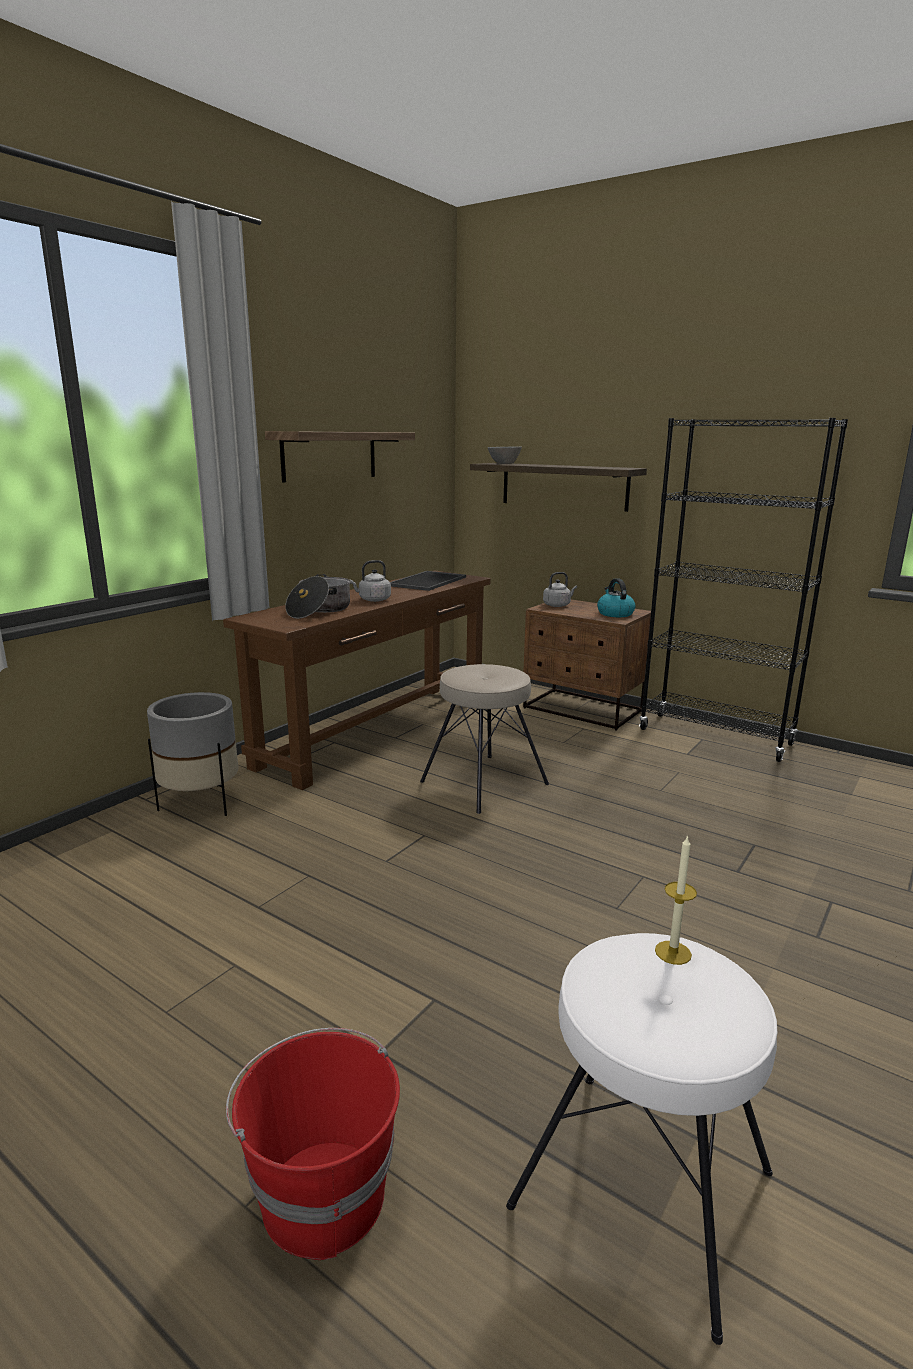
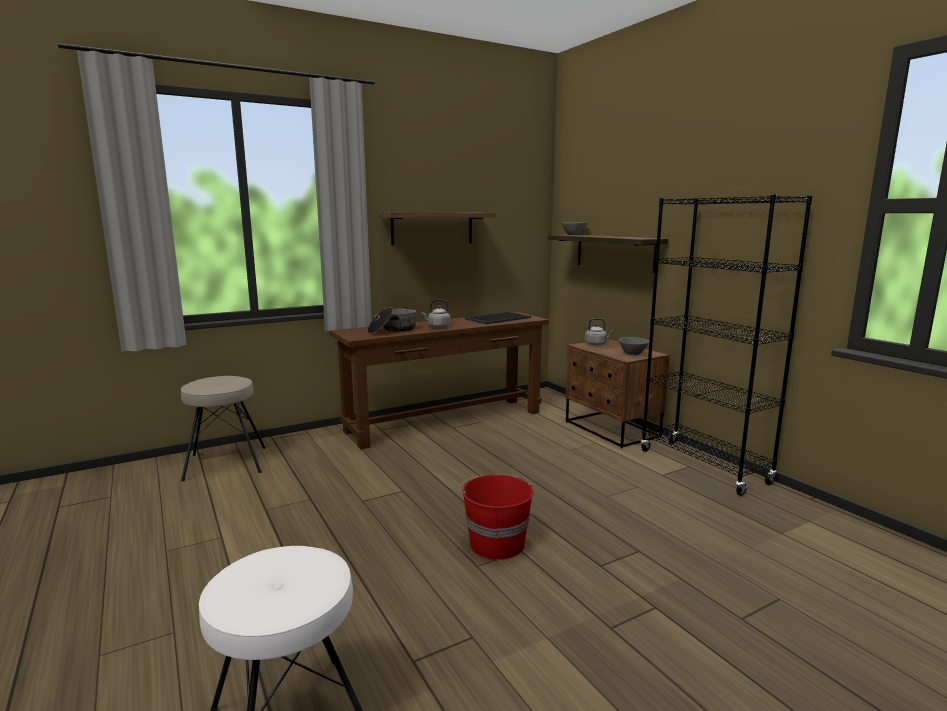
camera: 25 degrees right, 5 degrees down
(201, 803) = (297, 446): grey planter -> none
(321, 1194) = (135, 664): red bucket -> red bucket (496, 543)
(483, 782) = (479, 466): beige stool -> beige stool (225, 463)
(614, 613) = (632, 353): kettle -> grey bowl
(673, 952) = (315, 562): candle -> none

